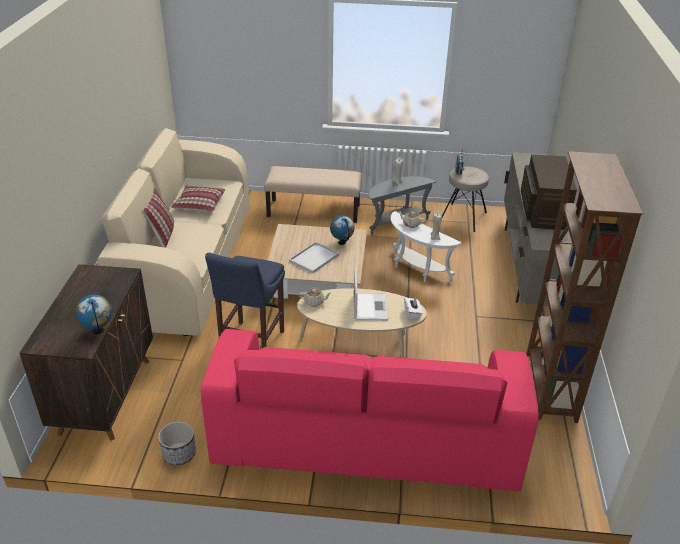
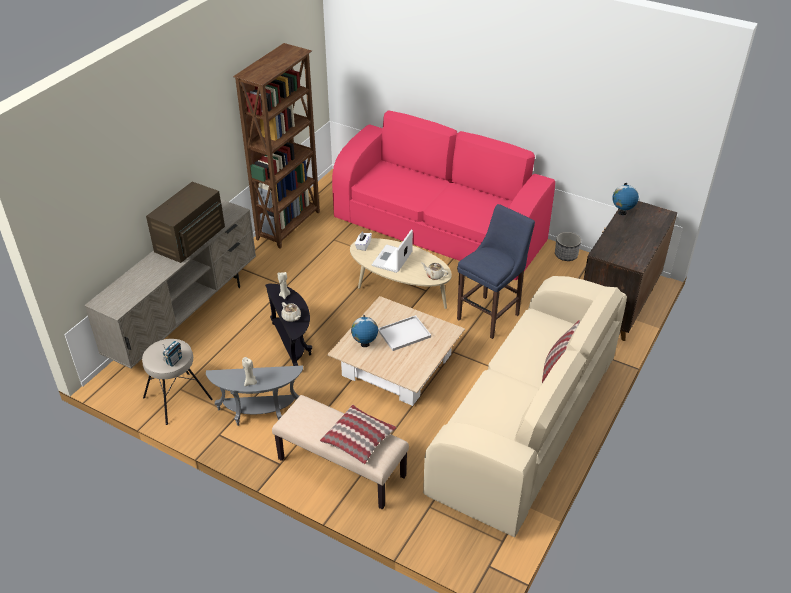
camera: 155 degrees left, 5 degrees up
(199, 204) = (506, 404): pillow -> pillow (359, 439)
(416, 269) = (293, 345): white side table -> black side table

